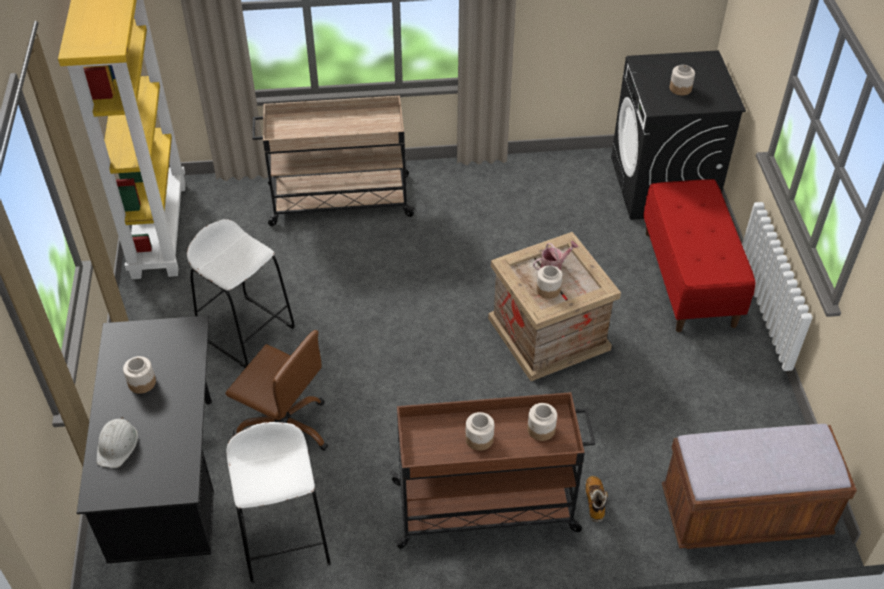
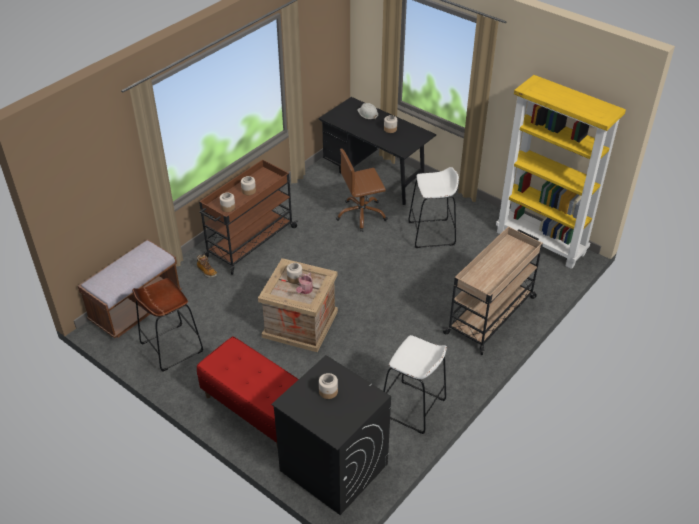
camera: 135 degrees right, 5 degrees down
(285, 539) = (312, 189): white stool -> white stool (412, 407)
(734, 416) = (171, 347): none -> brown stool

